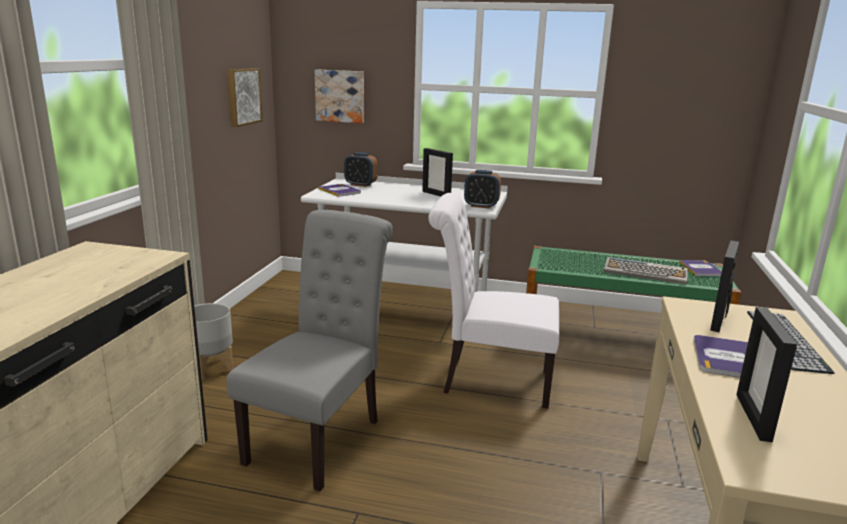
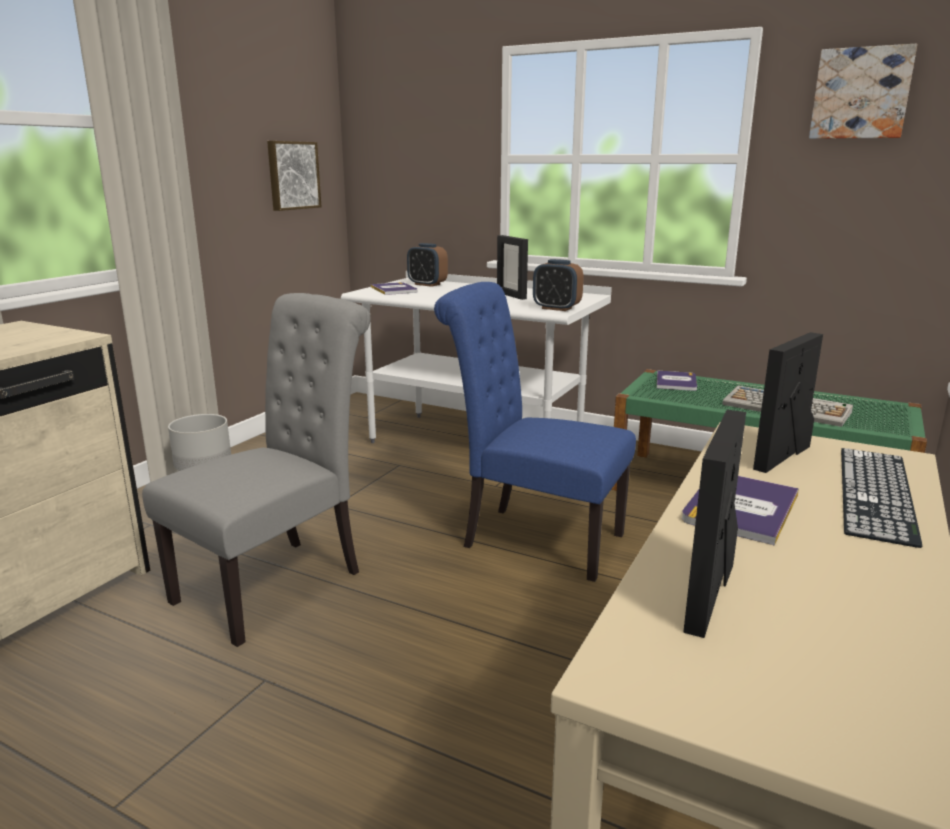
camera: 15 degrees right, 0 degrees up
(340, 96) = (416, 176): picture -> picture (861, 93)
(489, 381) = (533, 538): white chair -> blue chair
(701, 269) = (879, 408): book -> book (676, 382)

